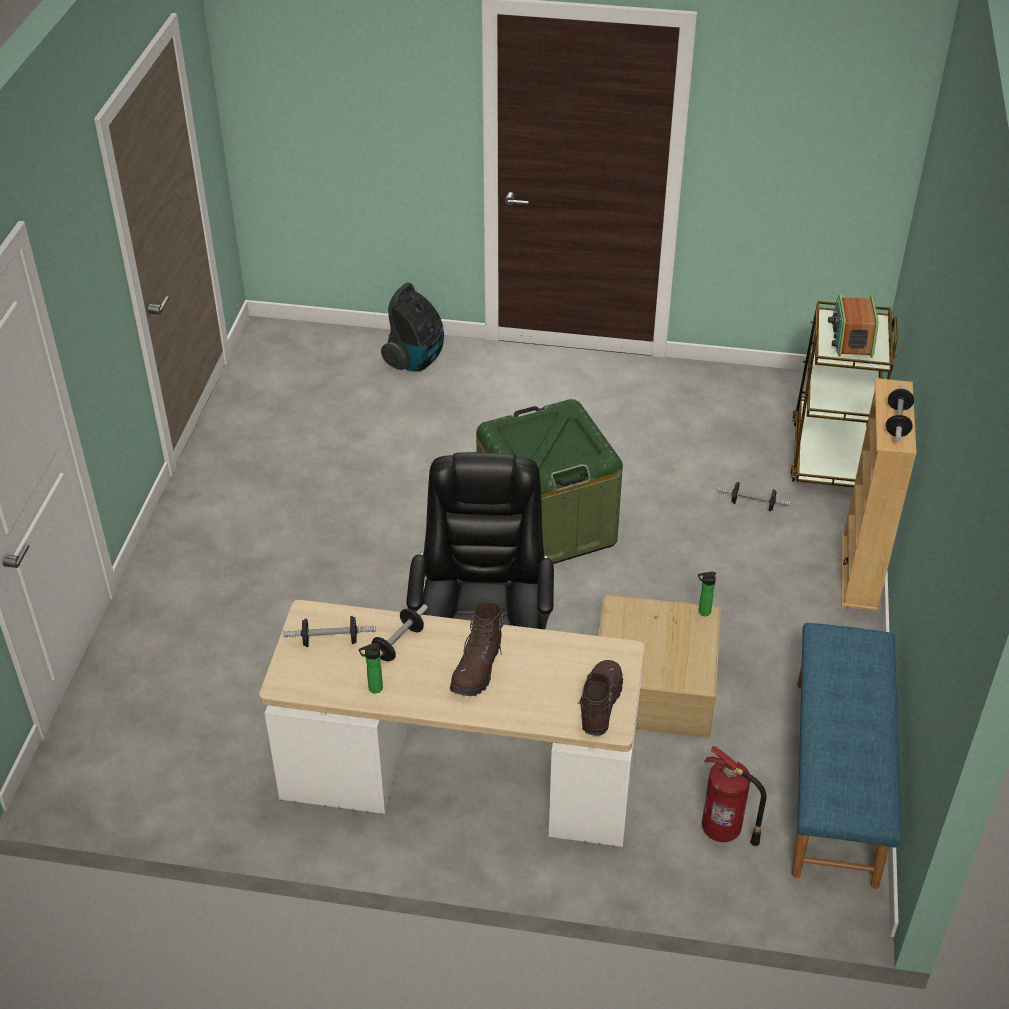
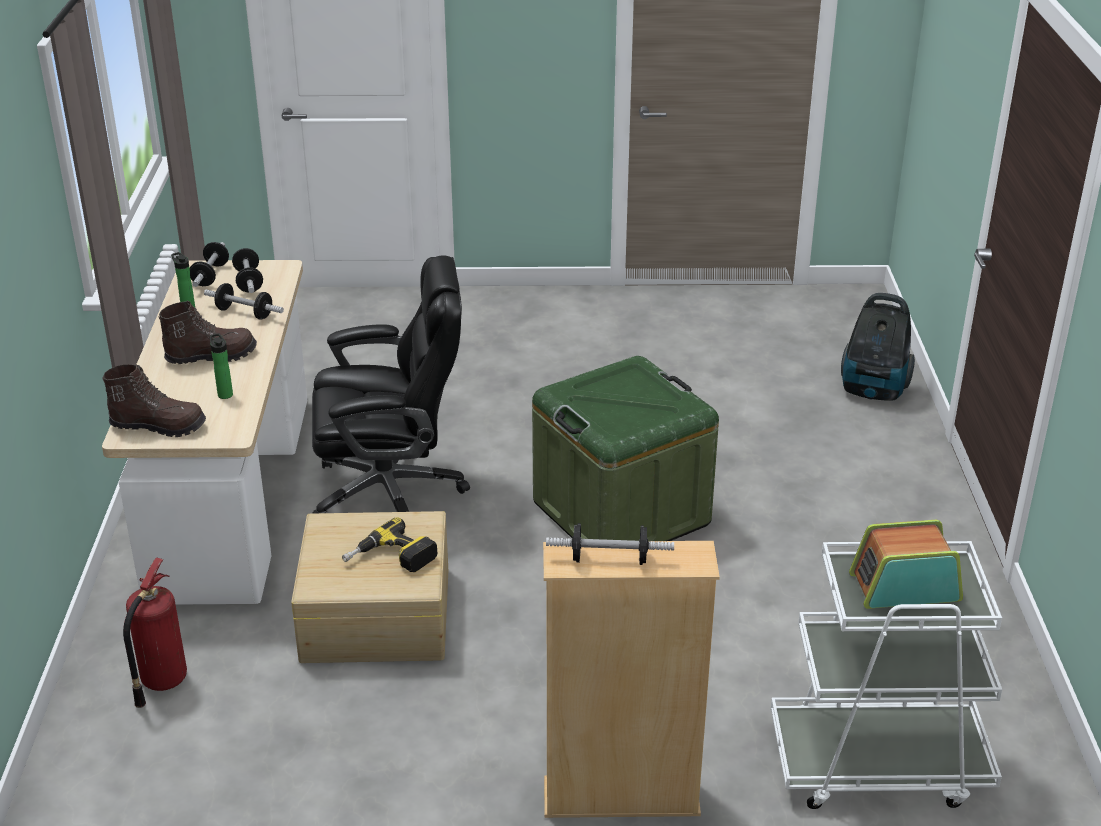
camera: 80 degrees right, 10 degrees down
(478, 669) = (211, 356): brown boot -> brown boot turned 150 degrees clockwise
(668, 630) = (390, 559): none -> power drill
(702, 612) = (425, 584): bottle -> bottle (224, 394)
(752, 504) = (725, 683): dumbbell -> dumbbell (210, 275)
(830, 453) = (877, 763): brown cart -> white cart
(837, 779) = (235, 777): blue bench -> none

